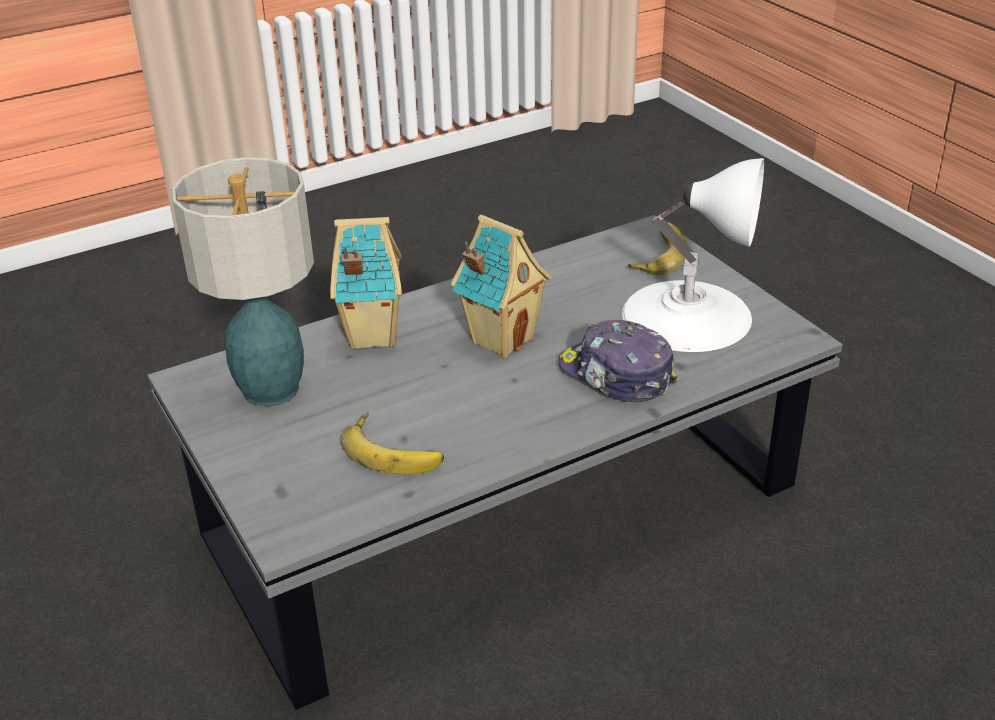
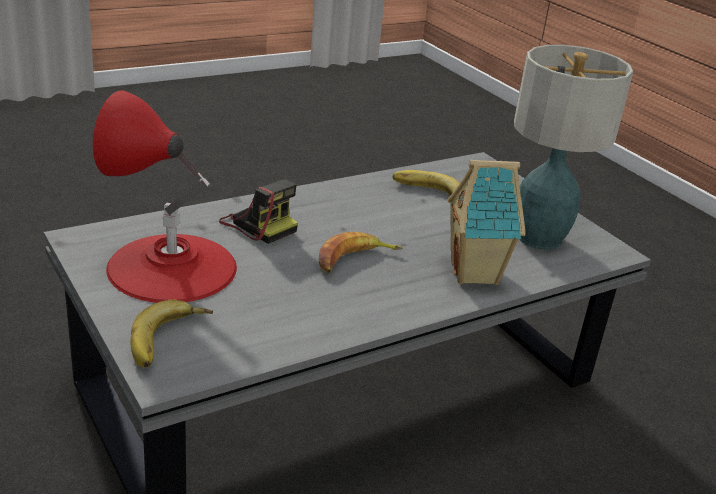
camera: 175 degrees right, 5 degrees down
(501, 340) = (354, 260): toy house -> banana
(615, 375) = (258, 224): cap -> camera
(687, 315) = (171, 267): white table lamp -> red table lamp

